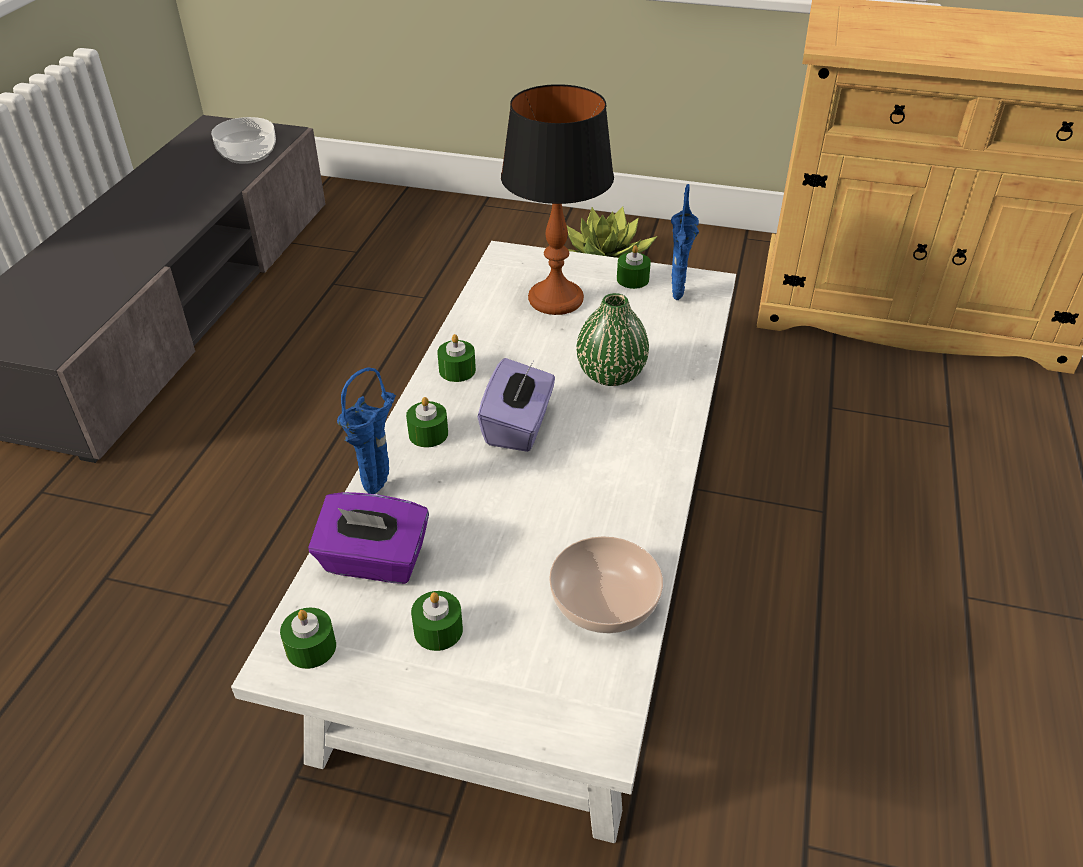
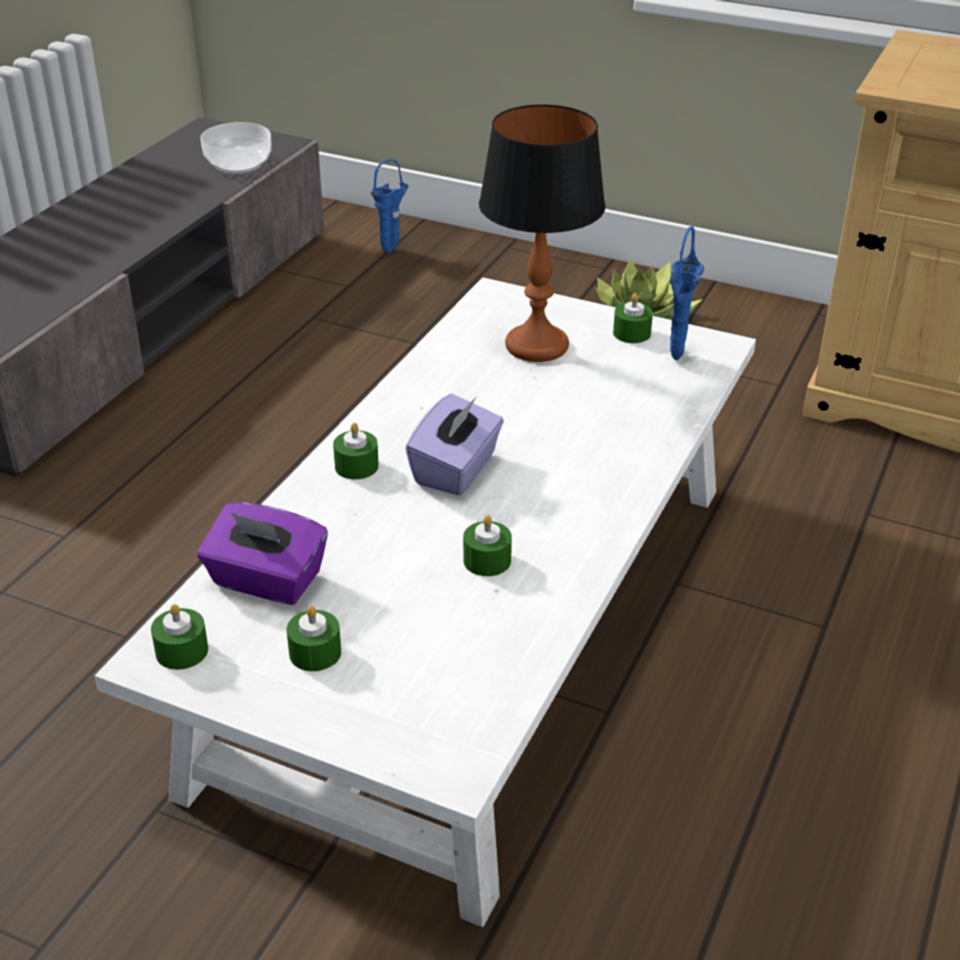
camera: 10 degrees right, 5 degrees down
(380, 487) = (291, 511): blue vase -> blue vase (392, 250)
(457, 370) = (405, 407): green candle -> green candle (487, 560)
(605, 599) = (499, 647): bowl -> none
(610, 374) = (575, 428): green vase -> none

